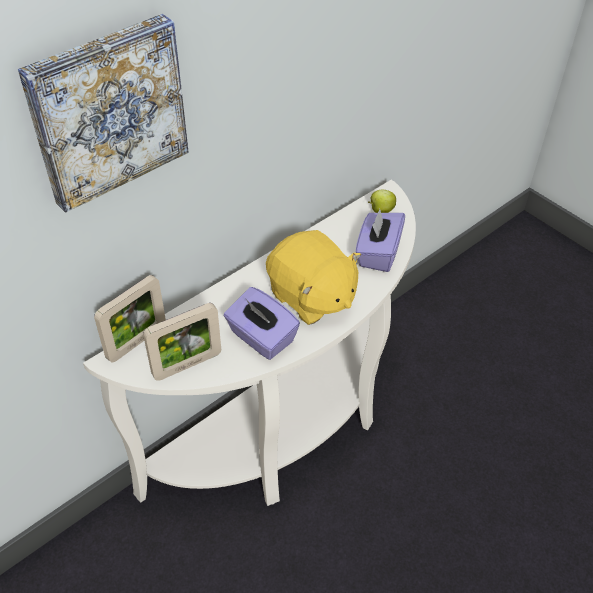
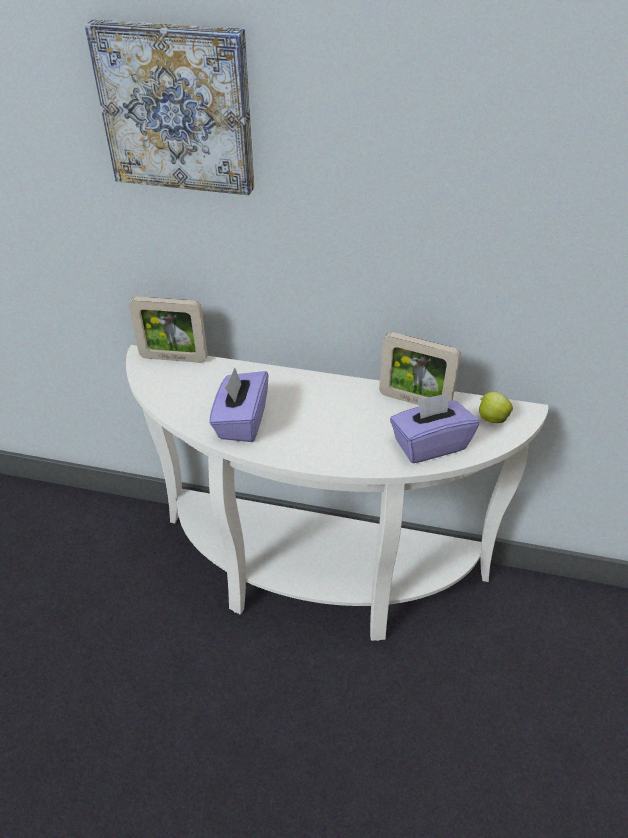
camera: 55 degrees right, 5 degrees down
(187, 365) = (173, 395): picture frame -> picture frame (414, 401)
(311, 297) = (321, 428): yellow plush toy -> none

